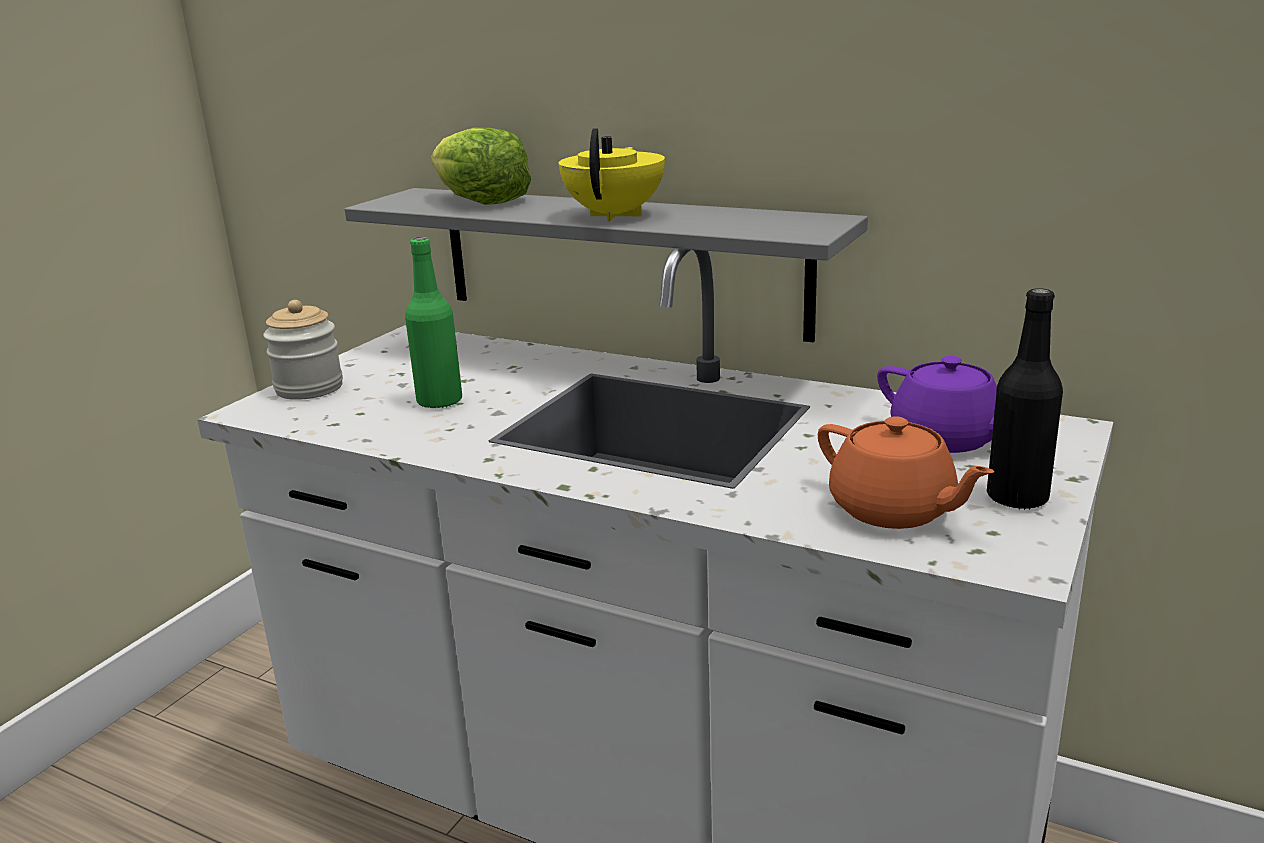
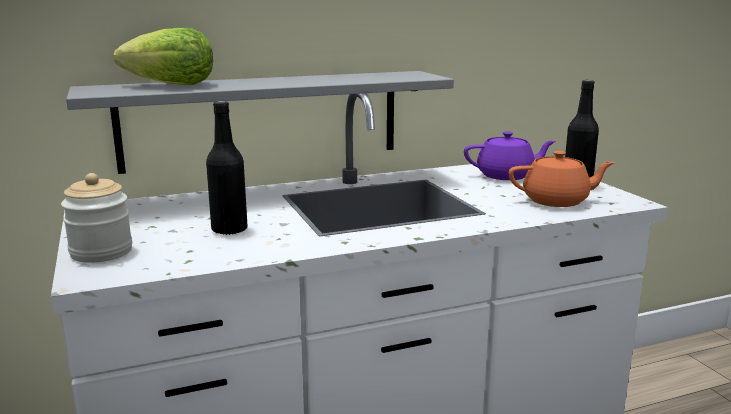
camera: 50 degrees left, 5 degrees down
(439, 401) = (229, 230): green bottle -> black bottle
(616, 215) = (298, 81): yellow teapot -> none

